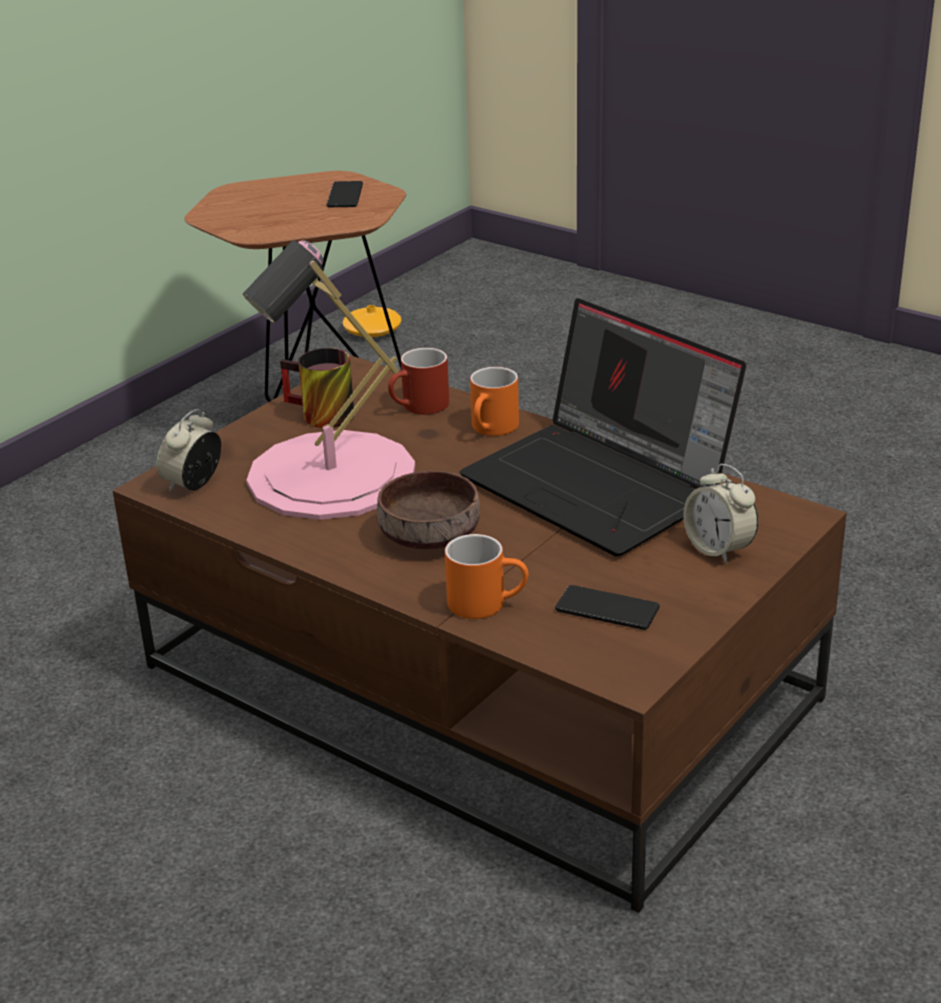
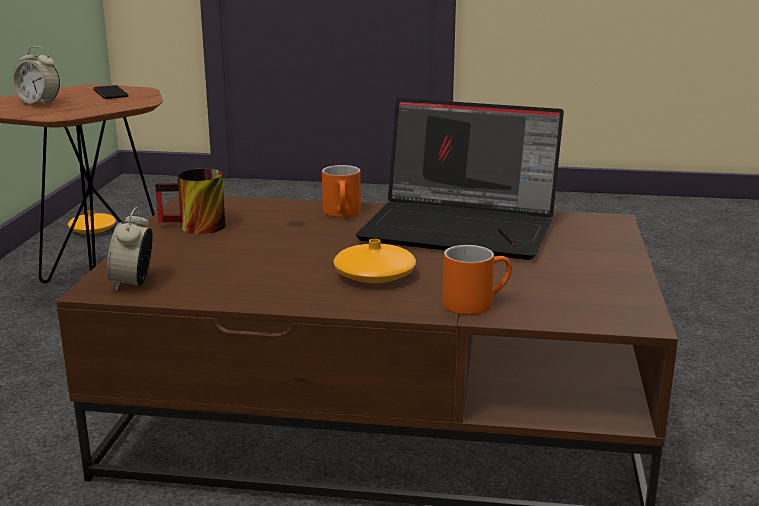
camera: 30 degrees left, 10 degrees down
(331, 475) = (250, 257): pink table lamp -> none
(419, 408) = (271, 211): red mug -> none
(428, 534) = (374, 275): brown bowl -> orange vase
(607, 609) = (564, 288): phone -> none
(718, 549) = (587, 244): alarm clock -> alarm clock (39, 103)

